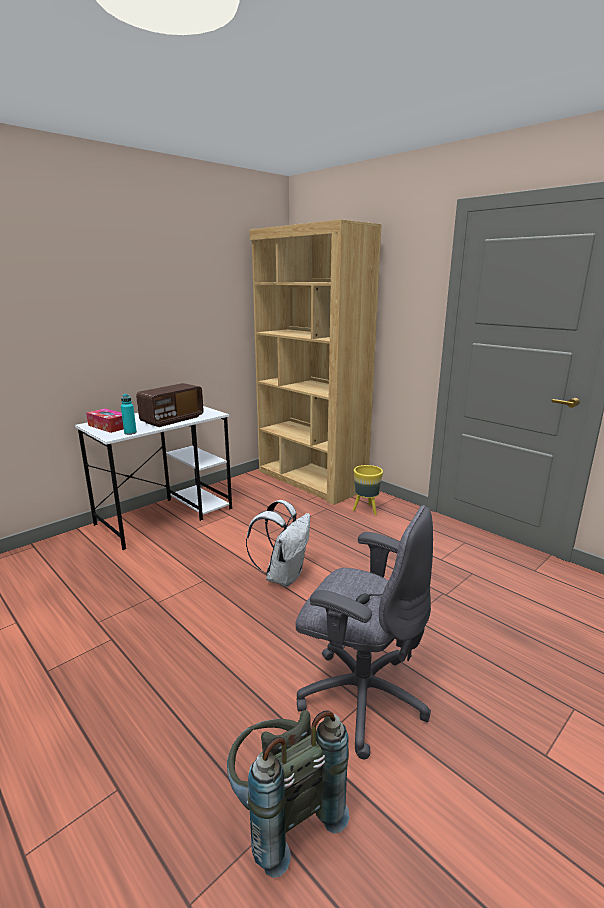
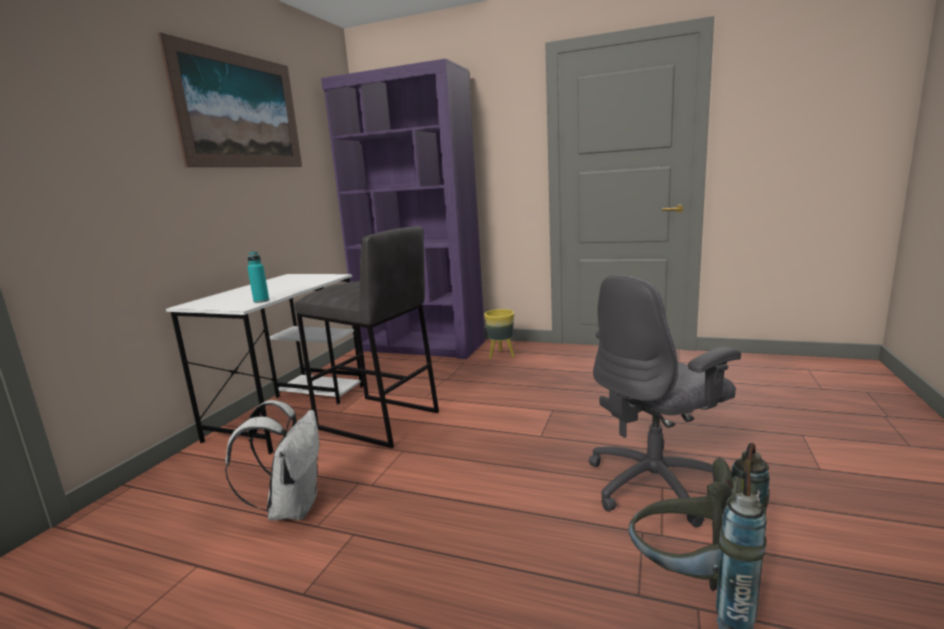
camera: 25 degrees left, 5 degrees down
(108, 426) = (220, 302): tissue box -> none
(160, 266) = (240, 111): none -> picture
(172, 420) = (293, 286): radio -> none
(212, 546) = (378, 421): none -> grey stool
(283, 576) = (482, 423): white backpack -> white backpack (292, 507)
(310, 480) = (421, 346): brown bookcase -> purple bookcase
(360, 696) = (655, 484): grey office chair -> grey office chair turned 150 degrees clockwise

